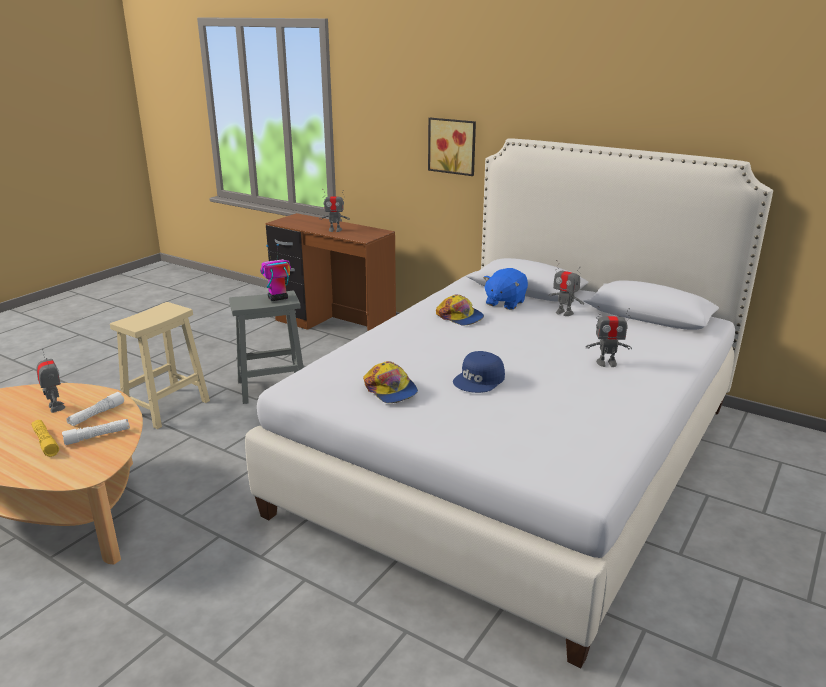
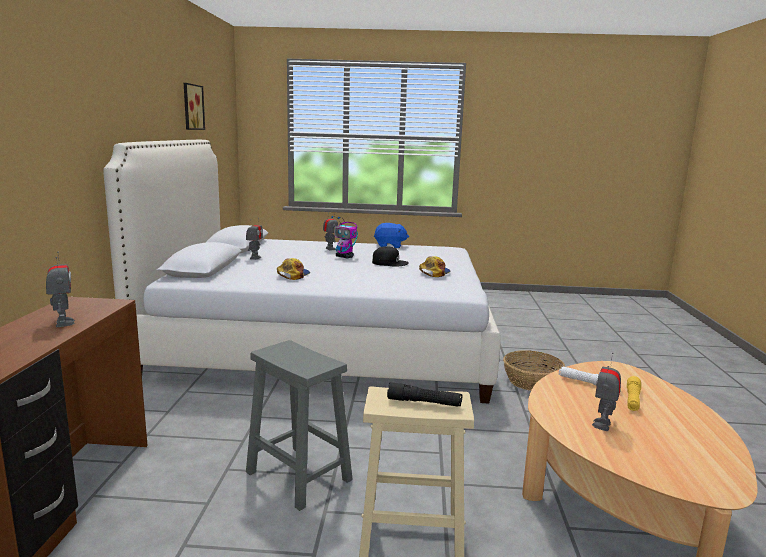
camera: 120 degrees left, 10 degrees down
(96, 415) = (572, 398): white flashlight -> none
(147, 316) = (424, 402): none -> black flashlight
(268, 588) = (531, 381): none -> basket
(277, 298) = (287, 352): toy robot -> toy robot (345, 257)
(453, 146) = (61, 164): picture -> picture (191, 107)
(479, 380) = (389, 262): blue cap -> black cap
(504, 303) = (248, 269): blue plush toy -> blue plush toy (390, 246)

